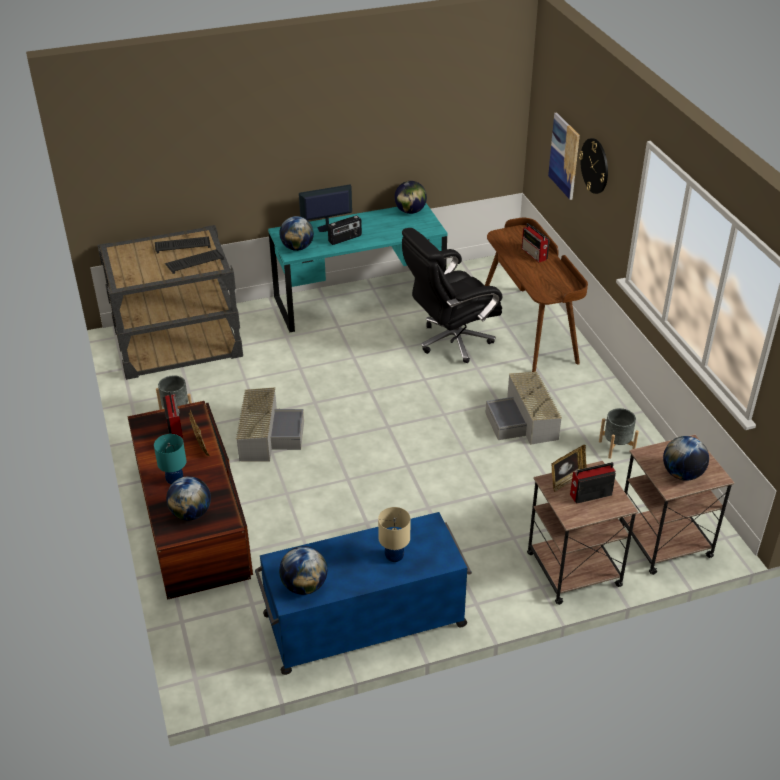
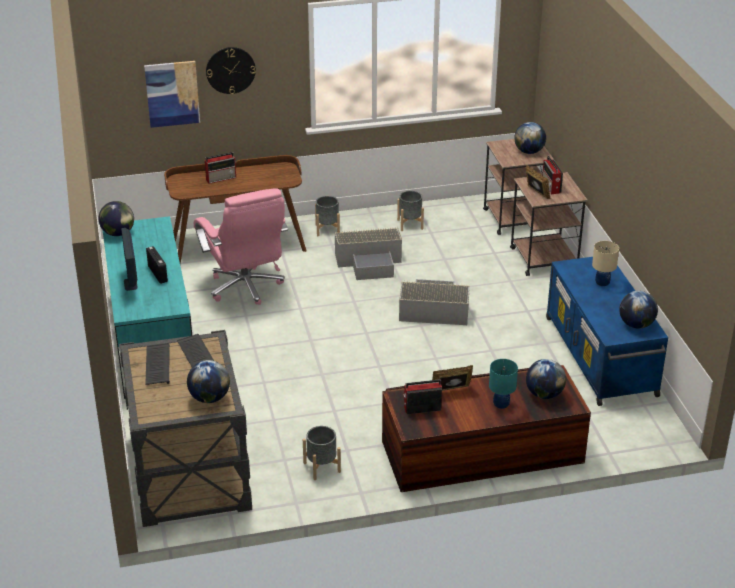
camera: 85 degrees left, 5 degrees down
(268, 435) = (367, 404): grey storage box -> grey storage box (432, 310)
(297, 247) = (164, 304): globe -> globe (209, 398)
(450, 343) = (247, 289): black office chair -> pink office chair
(581, 385) = (327, 230): none -> grey planter

